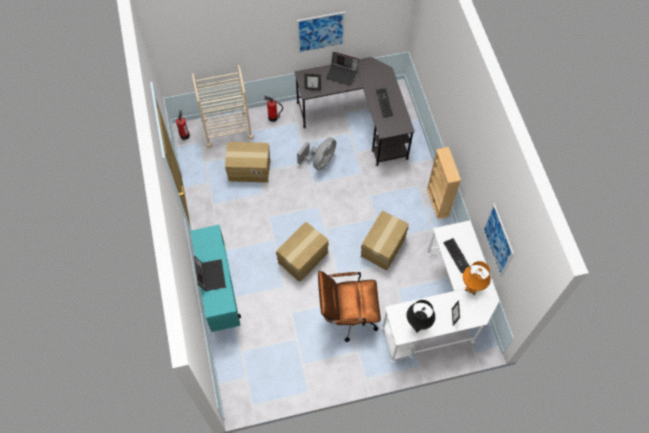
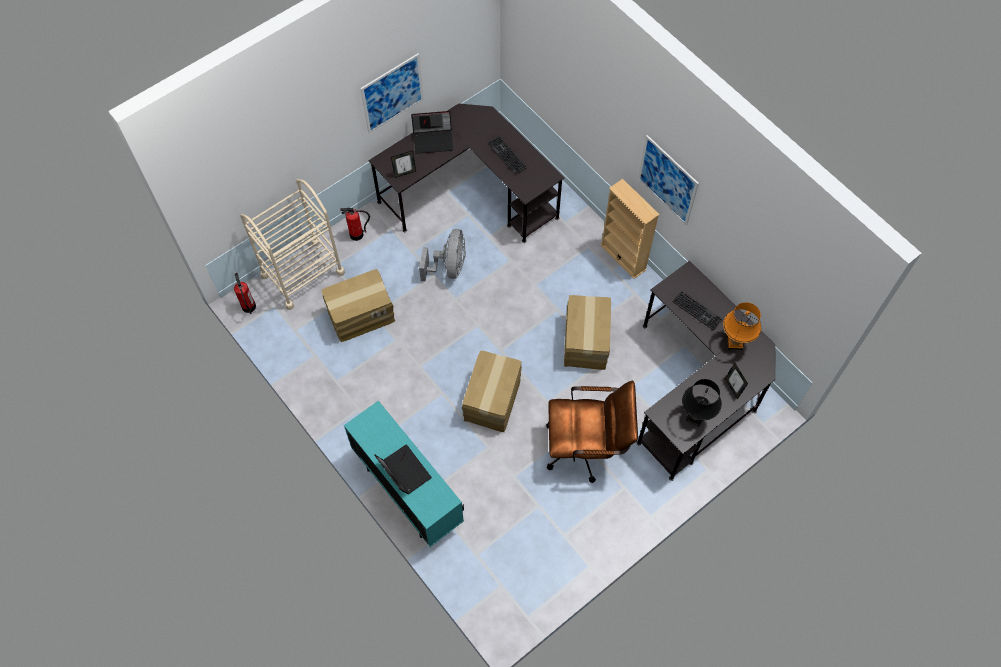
camera: 25 degrees left, 0 degrees up
(347, 315) = (586, 448): brown office chair -> brown office chair turned 150 degrees counterclockwise
(442, 309) = (697, 388): white desk -> black desk
(498, 240) = (751, 268): picture -> picture (667, 180)

